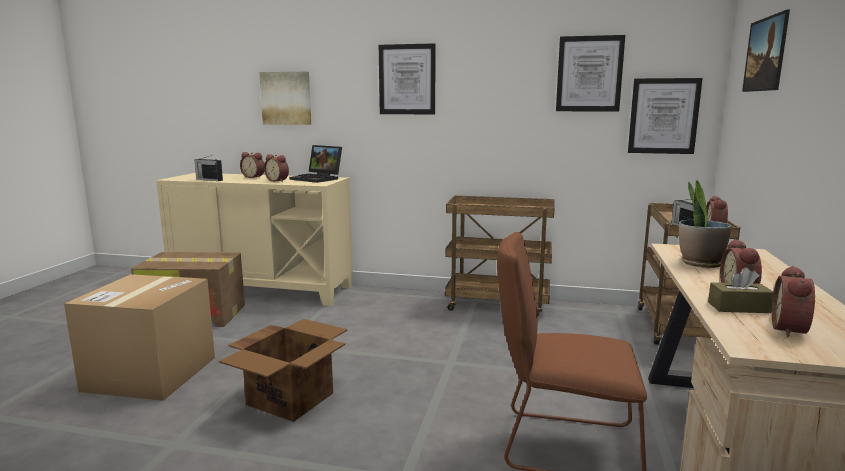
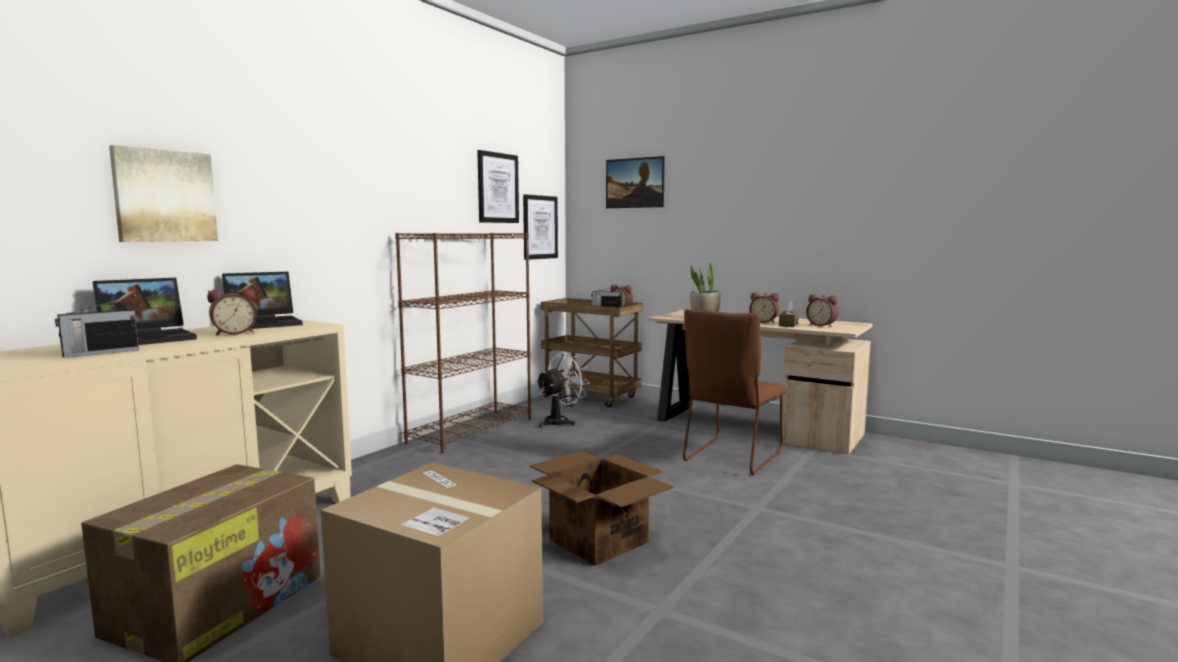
camera: 70 degrees left, 5 degrees down
(254, 177) = (150, 338): alarm clock -> laptop
(407, 79) = (348, 180): picture -> none
(498, 304) = (471, 430): brown cart -> brown bookcase
(568, 331) = (560, 422): none -> white fan

